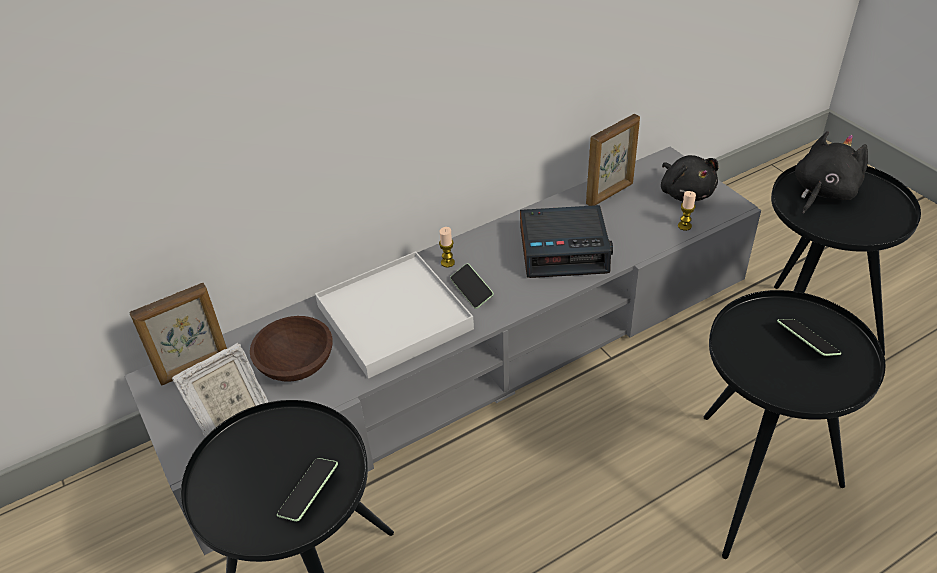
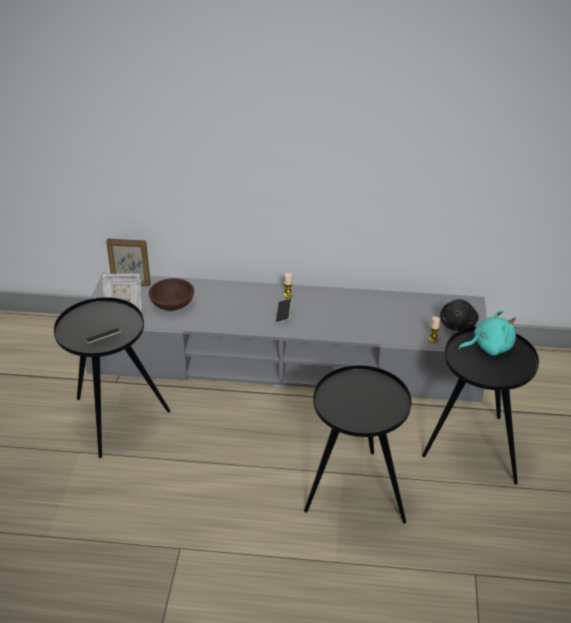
camera: 35 degrees right, 5 degrees down
(394, 317) = (235, 307): white tray -> none
(564, 249) = (353, 318): alarm clock -> none
(610, 194) = (414, 304): picture frame -> none
(806, 343) = (373, 400): phone -> none
(822, 192) = (489, 346): black plush toy -> turquoise plush toy

